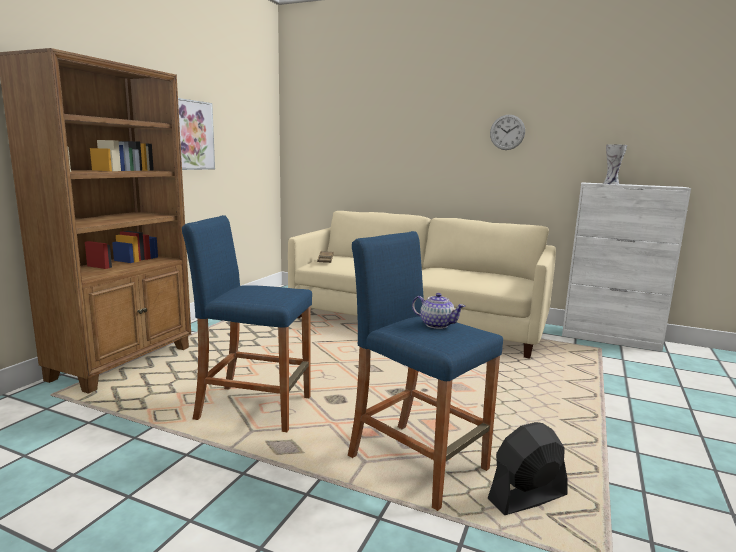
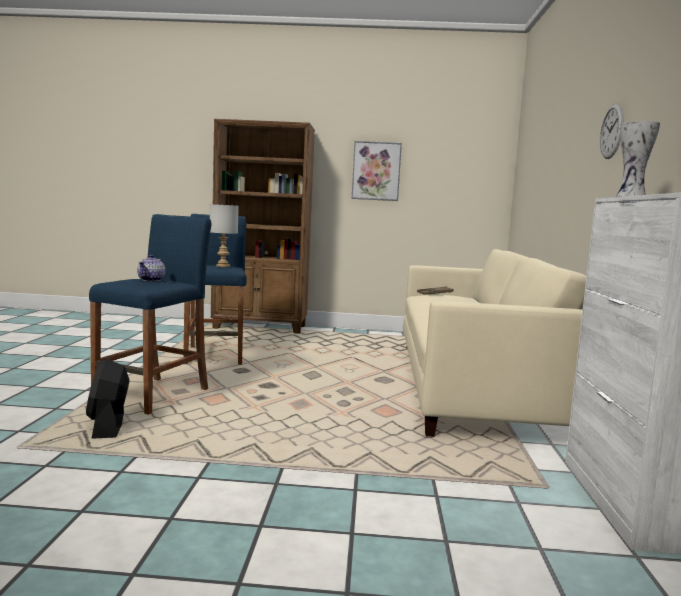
camera: 70 degrees right, 5 degrees down
(269, 288) = (223, 266): none -> grey table lamp
(527, 498) = (108, 426): black fan -> black fan turned 150 degrees counterclockwise

